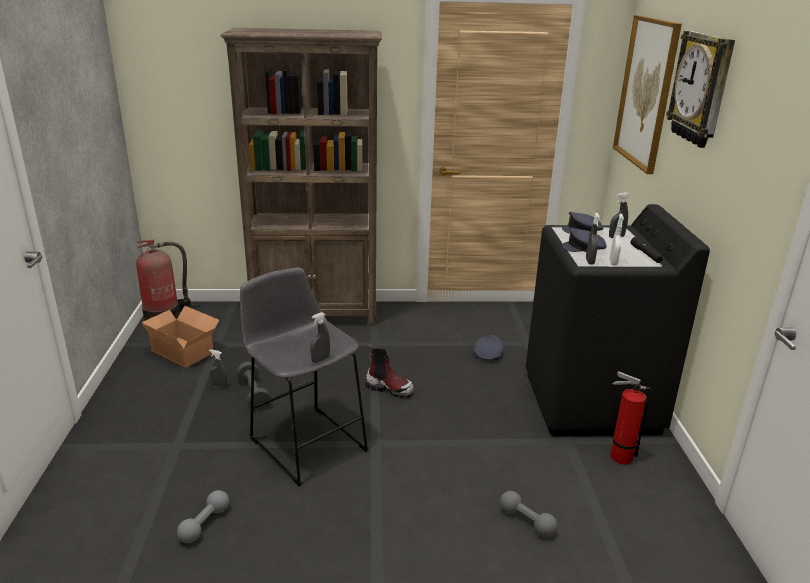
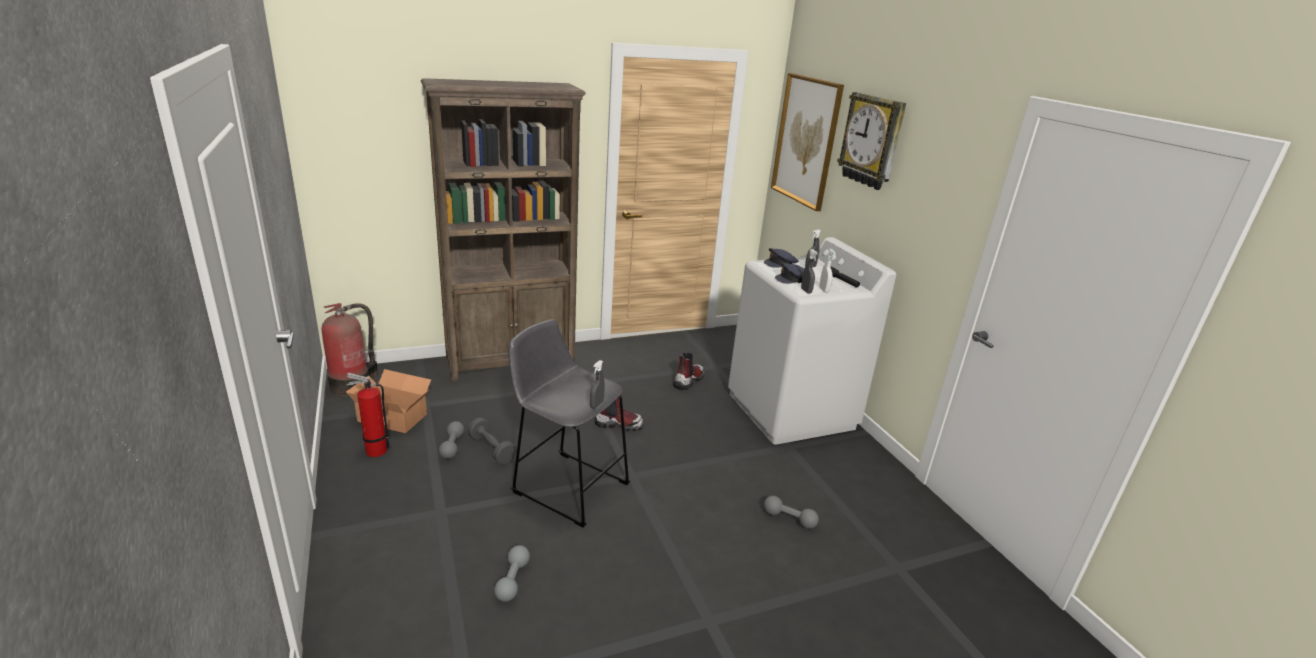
camera: 20 degrees left, 0 degrees up
(219, 386) = (452, 446): grey spray bottle -> grey dumbbell
(488, 354) = (688, 381): grey cap -> boot
(591, 403) = (791, 411): black washing machine -> white washing machine
(618, 456) = (831, 452): fire extinguisher -> fire extinguisher (373, 450)

